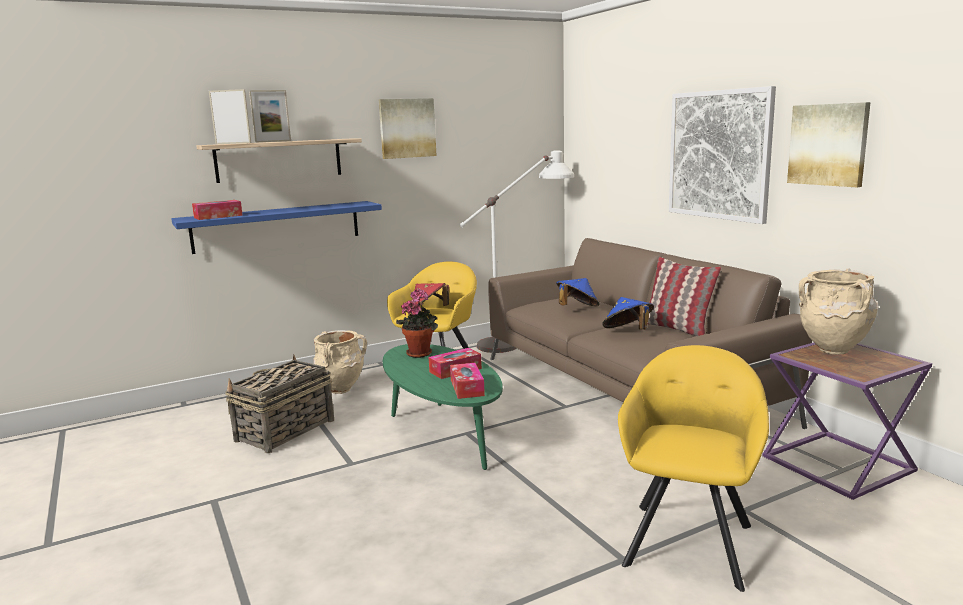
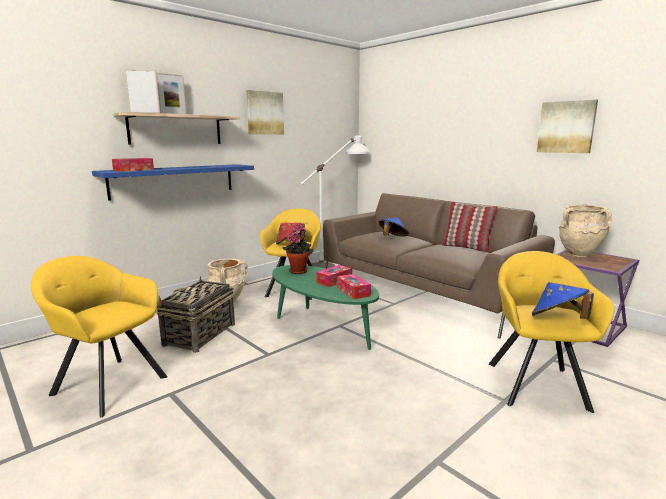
camera: 15 degrees left, 0 degrees up
(154, 481) = (107, 383): none -> yellow armchair
(627, 332) = (439, 250): blue hat -> blue hat (557, 319)
(719, 155) = (483, 136): picture -> none

